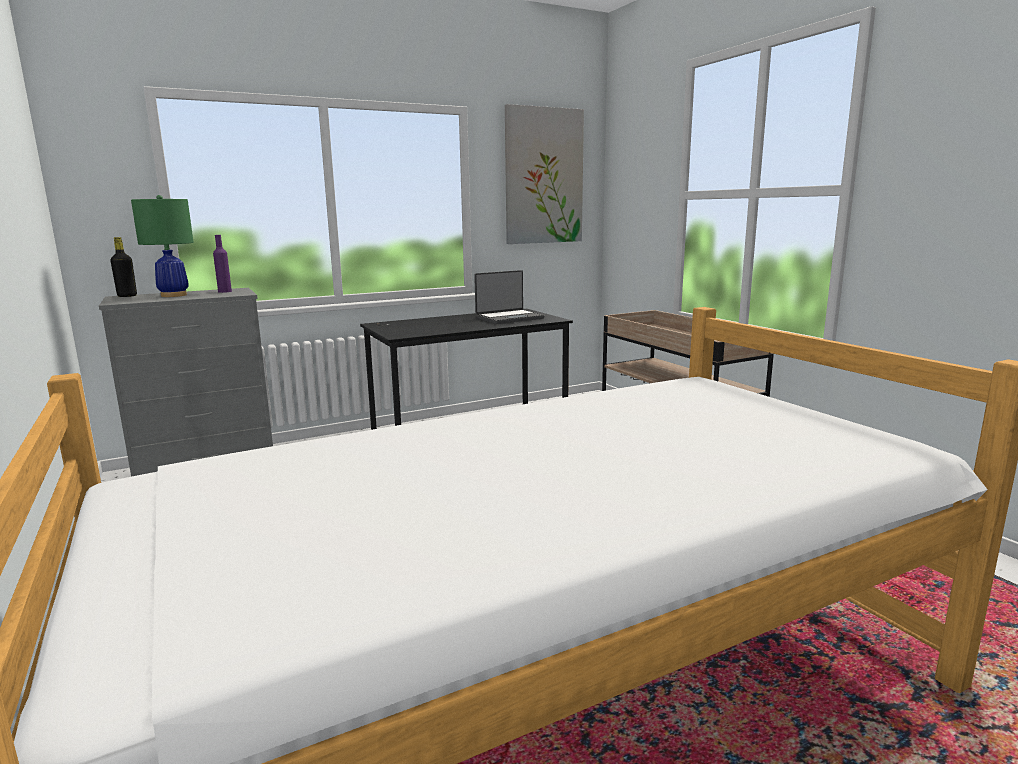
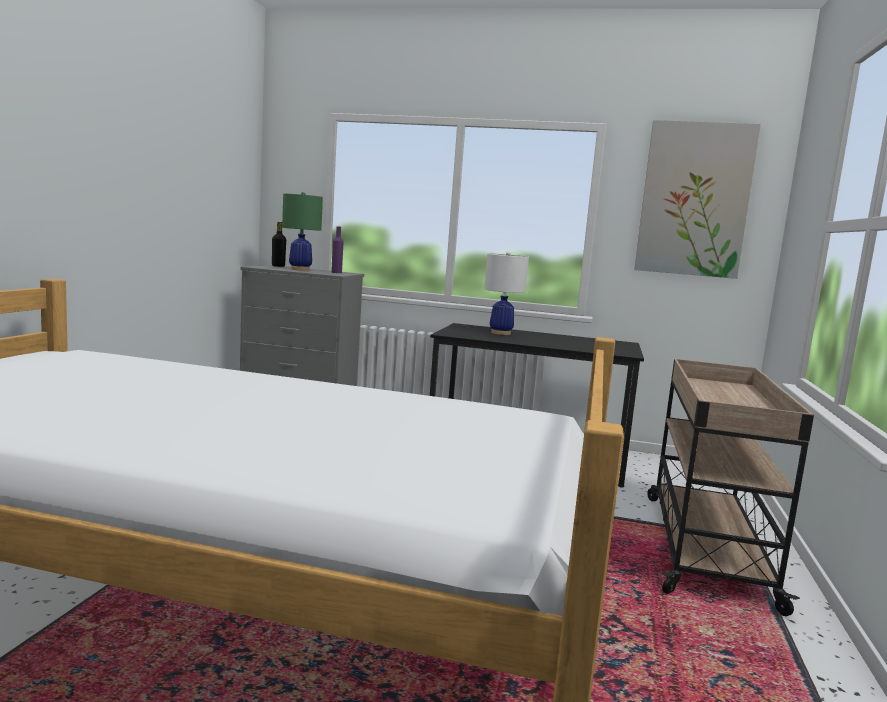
camera: 40 degrees right, 5 degrees down
(428, 324) = (501, 333): none -> white table lamp
(509, 318) = (587, 344): laptop -> none

